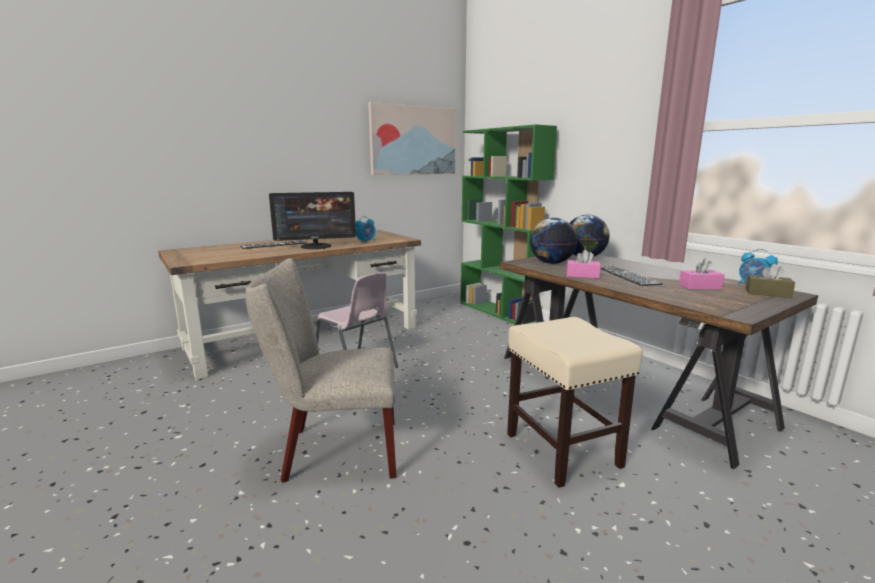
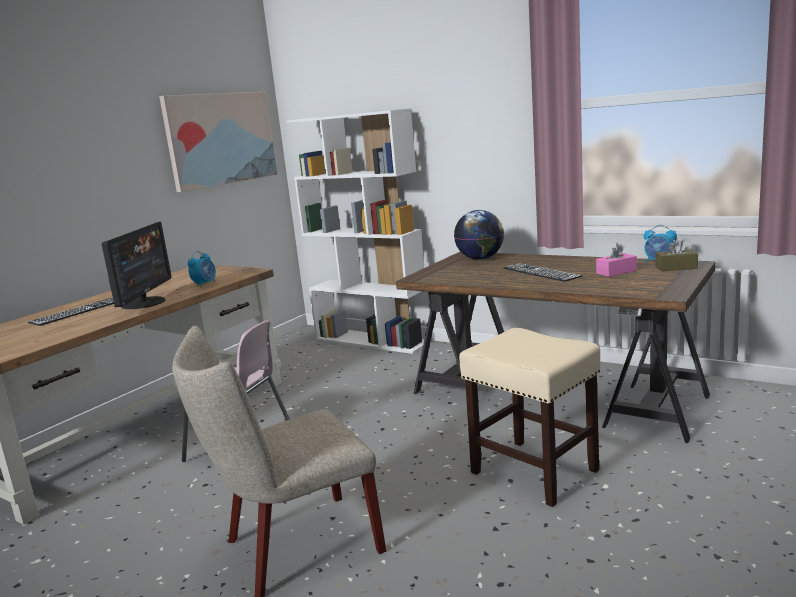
camera: 20 degrees left, 0 degrees up
(316, 246) = (144, 303): monitor -> monitor turned 45 degrees counterclockwise
(500, 312) = (372, 341): green bookcase -> white bookcase
(551, 263) = (453, 272): globe -> none
(582, 275) = (499, 281): pink tissue box -> none

